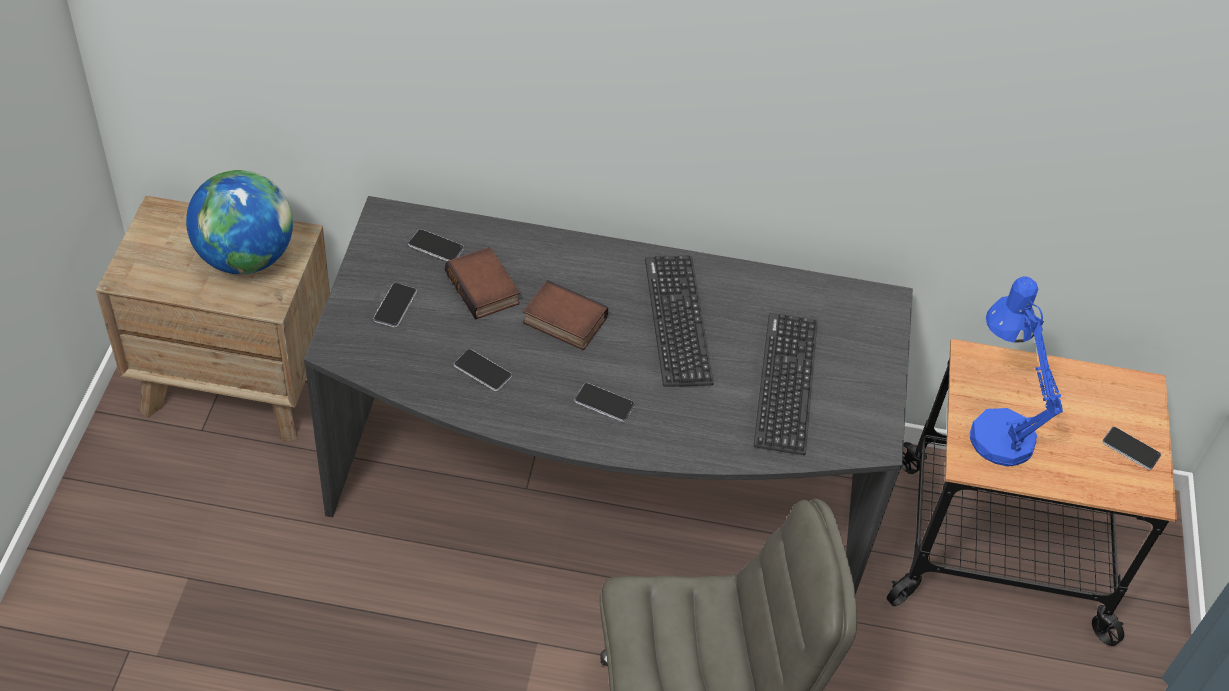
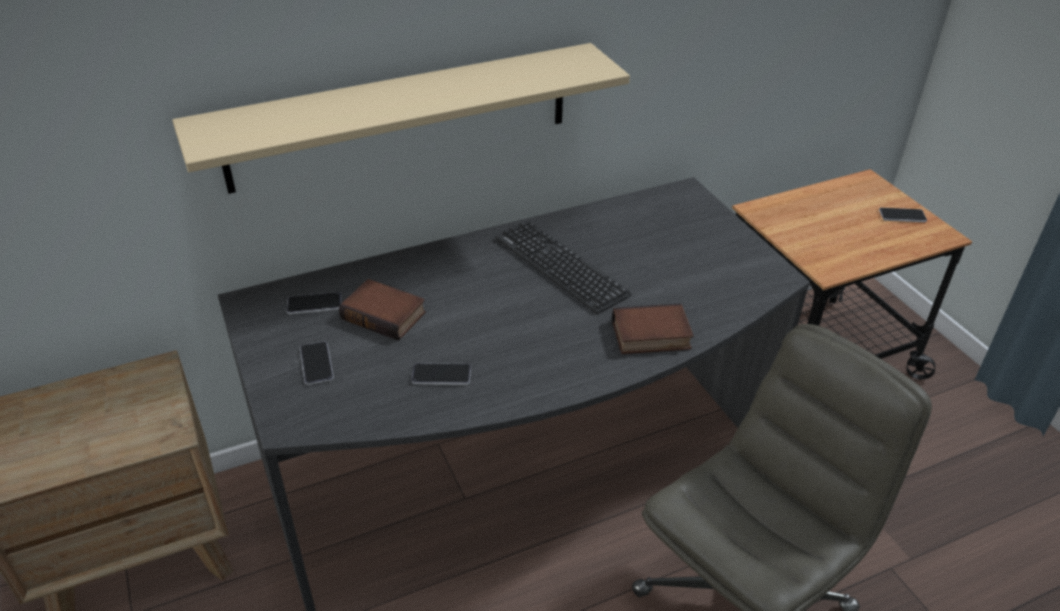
camera: 30 degrees left, 10 degrees down
(245, 258) = (117, 408): globe -> none
(562, 321) = (473, 308): book -> book (650, 336)
(577, 112) = (401, 117): none -> beige shelf
(604, 403) = (564, 348): phone -> none
(786, 383) = (679, 269): keyboard -> none
(995, 428) = (817, 242): blue table lamp -> none

